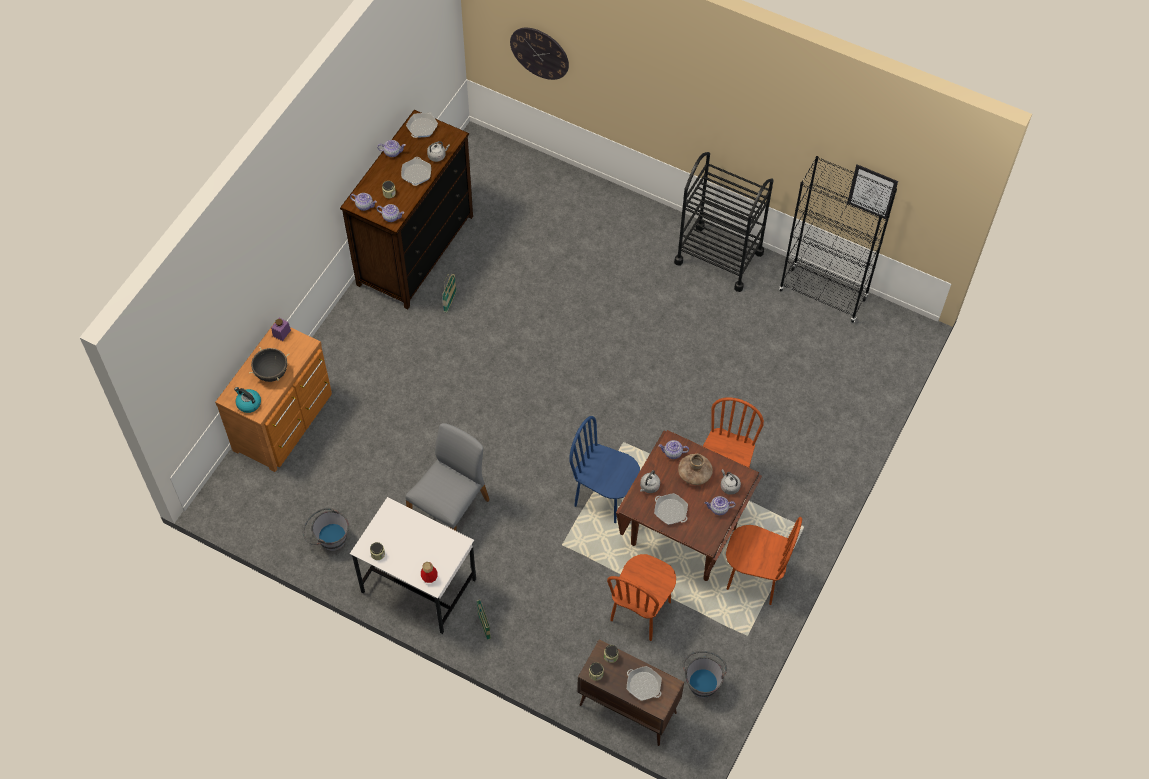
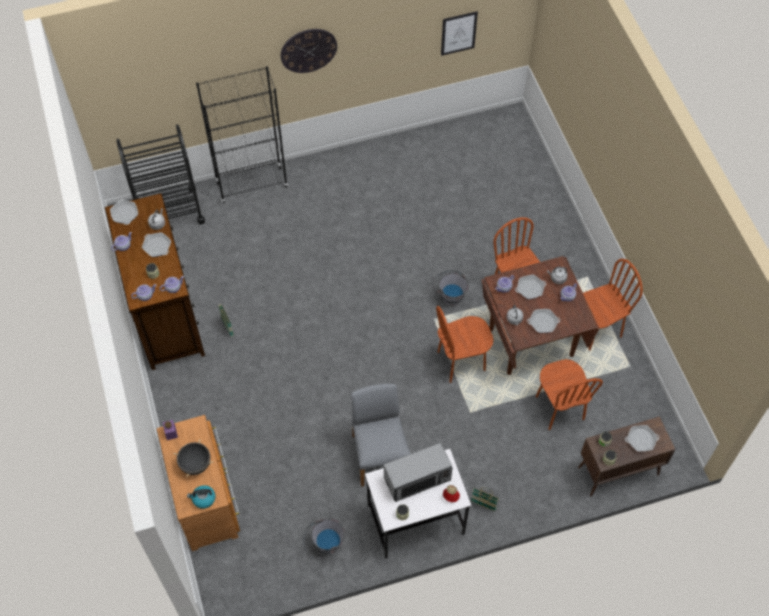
camera: 45 degrees left, 0 degrees up
(421, 539) = (417, 479): none -> microwave
(539, 53) = (156, 103): wall clock -> wall clock (308, 50)
(604, 497) = (461, 361): blue chair -> brown chair
(694, 473) = (530, 288): brown vase -> frying pan
(702, 680) = (637, 415): grey bucket -> grey bucket (449, 294)
(719, 257) = (362, 163): black cart -> black cart (169, 212)
(823, 295) = (445, 136): black bookcase -> black bookcase (252, 185)

